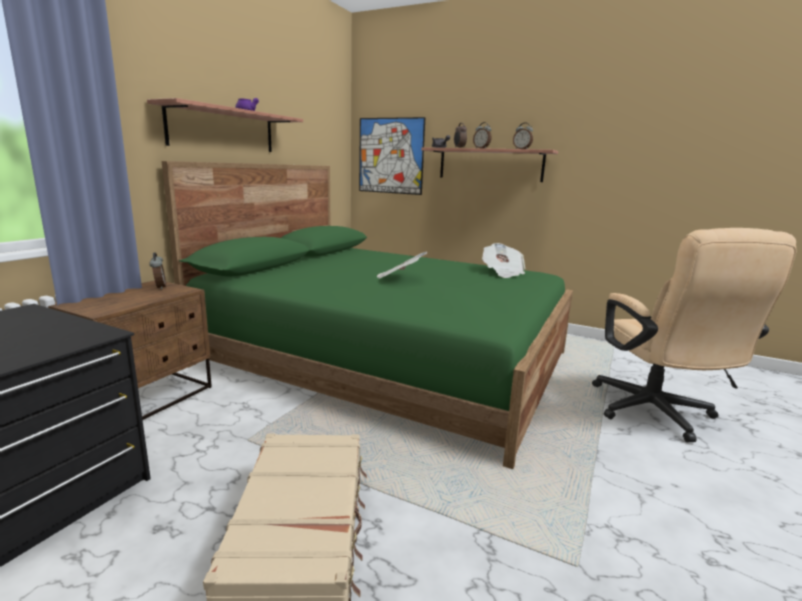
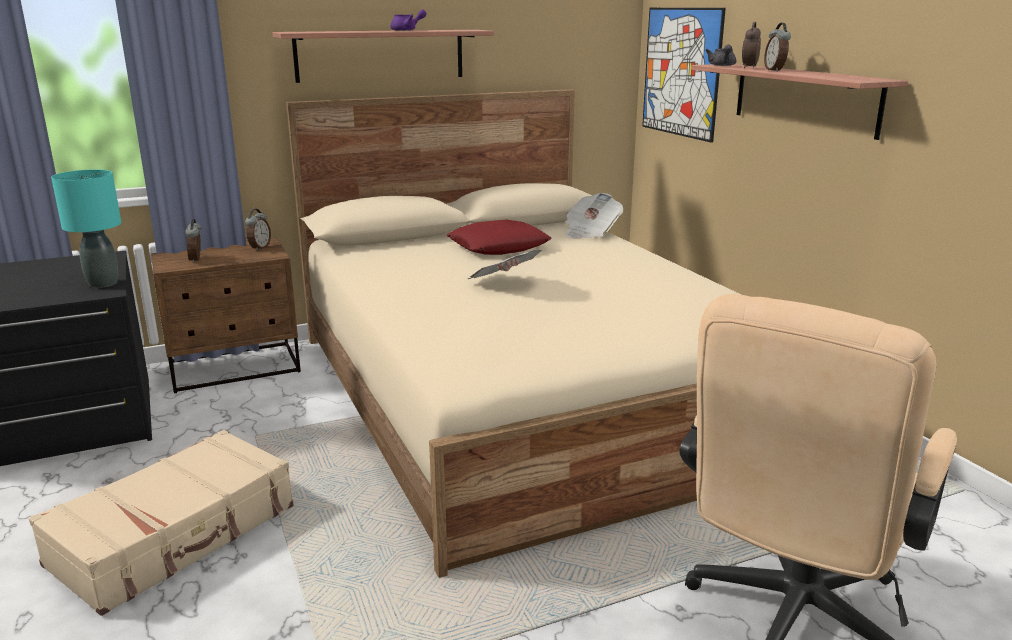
camera: 40 degrees right, 5 degrees up
(82, 329) = (103, 283): none -> turquoise table lamp
(342, 264) = (499, 247): none -> red pillow
(386, 358) = (522, 395): green bed -> beige bed
(502, 272) = (692, 302): newspaper -> newspaper (590, 232)
(522, 149) = (836, 75): alarm clock -> alarm clock (197, 260)

